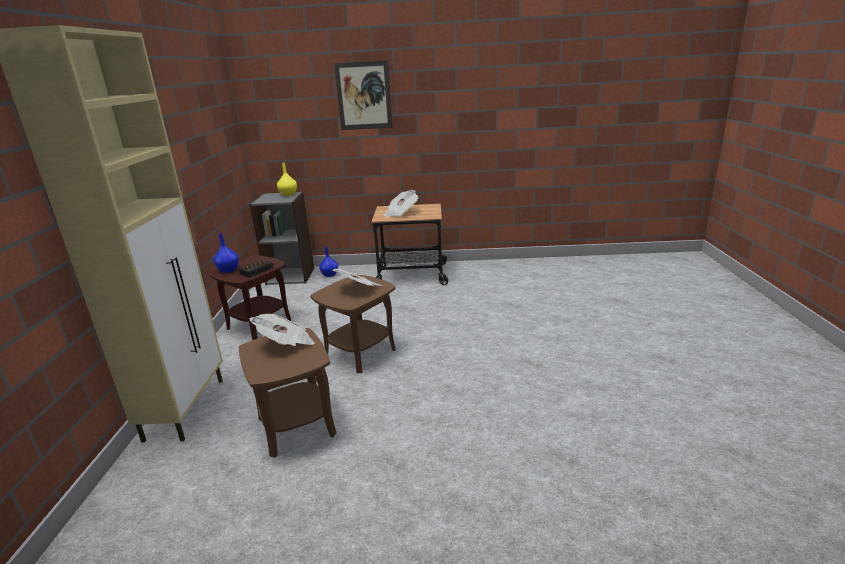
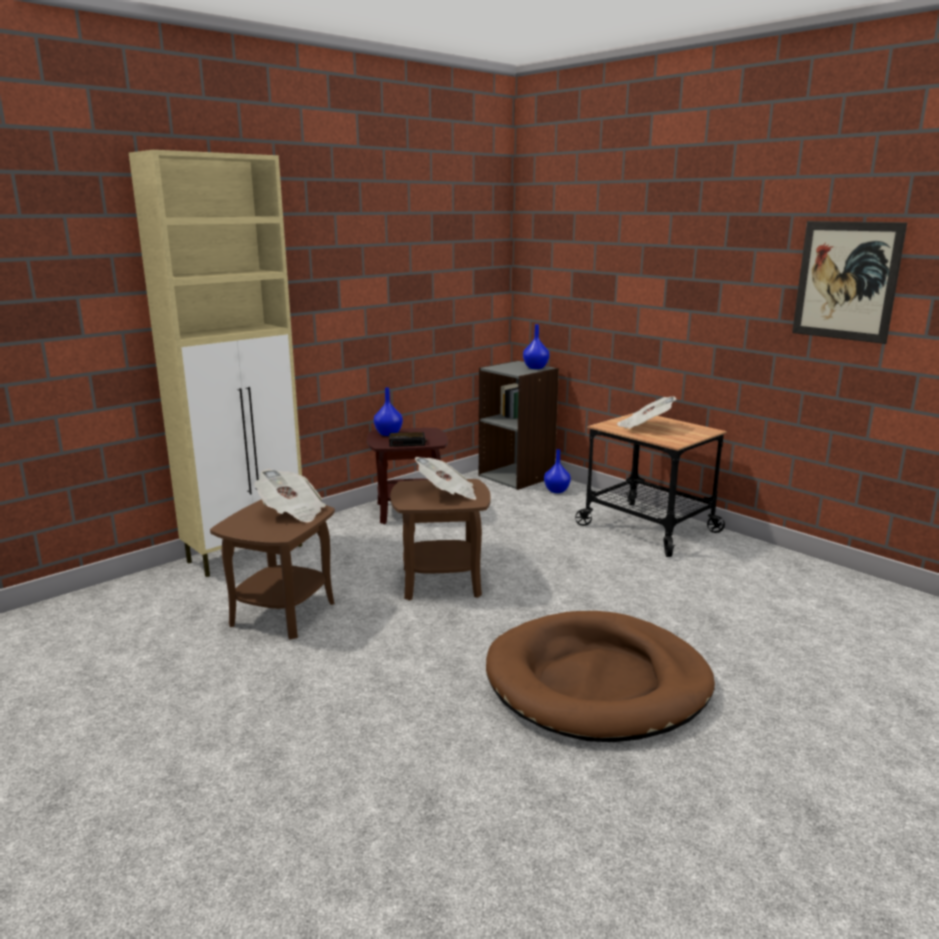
camera: 45 degrees right, 5 degrees down
(288, 194) = (535, 367): yellow vase -> blue vase
(364, 95) = (652, 246): picture -> picture (846, 281)
(520, 357) = (597, 682): none -> brown dog bed

